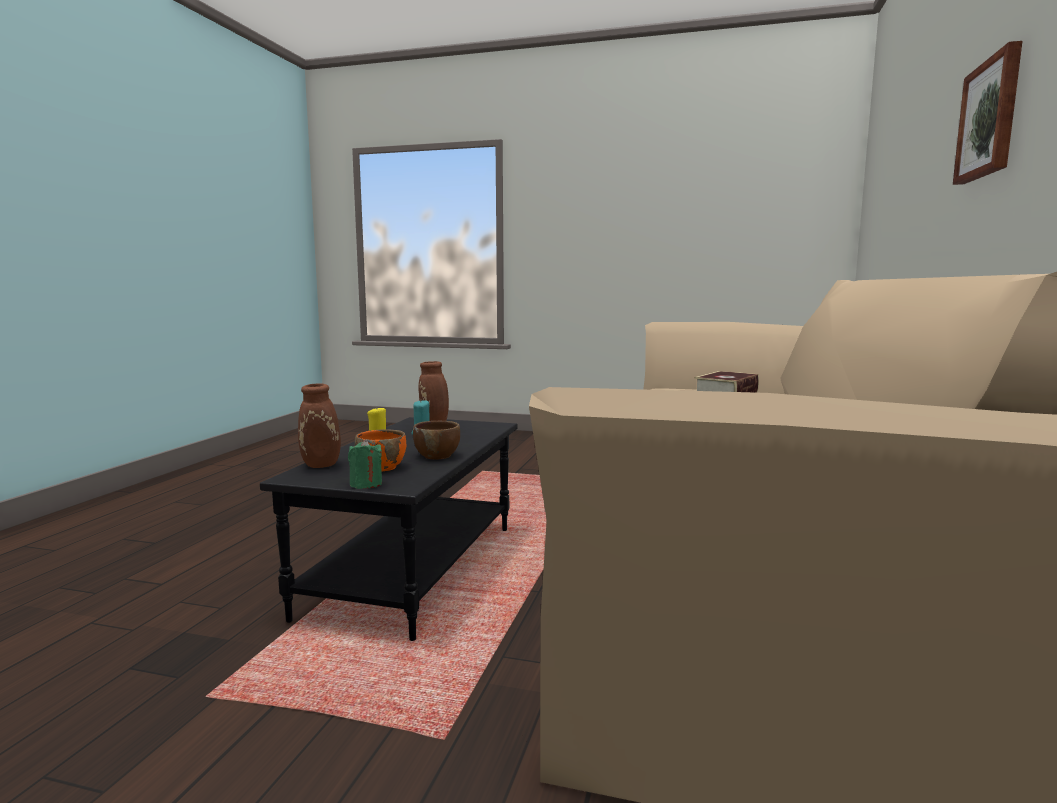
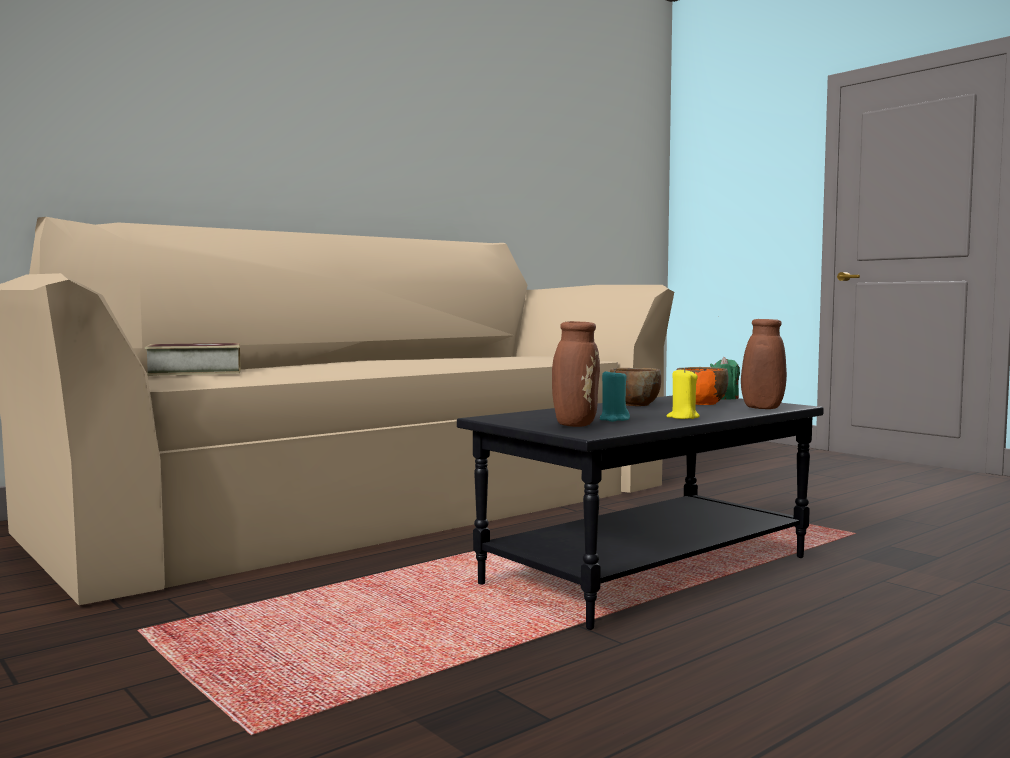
camera: 145 degrees left, 5 degrees down
(990, 119) = (232, 109): picture -> none

